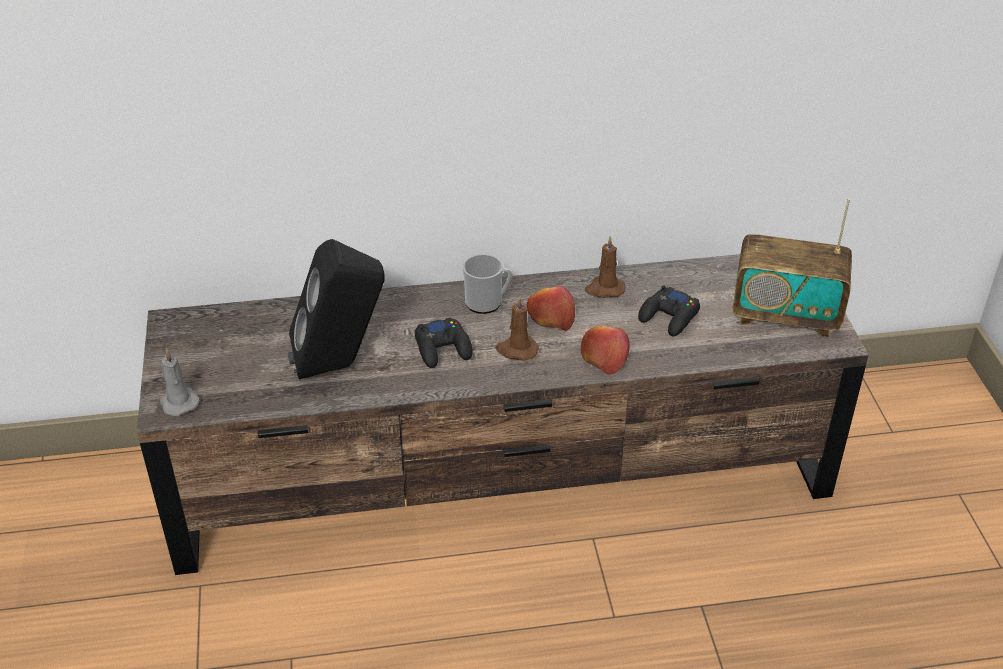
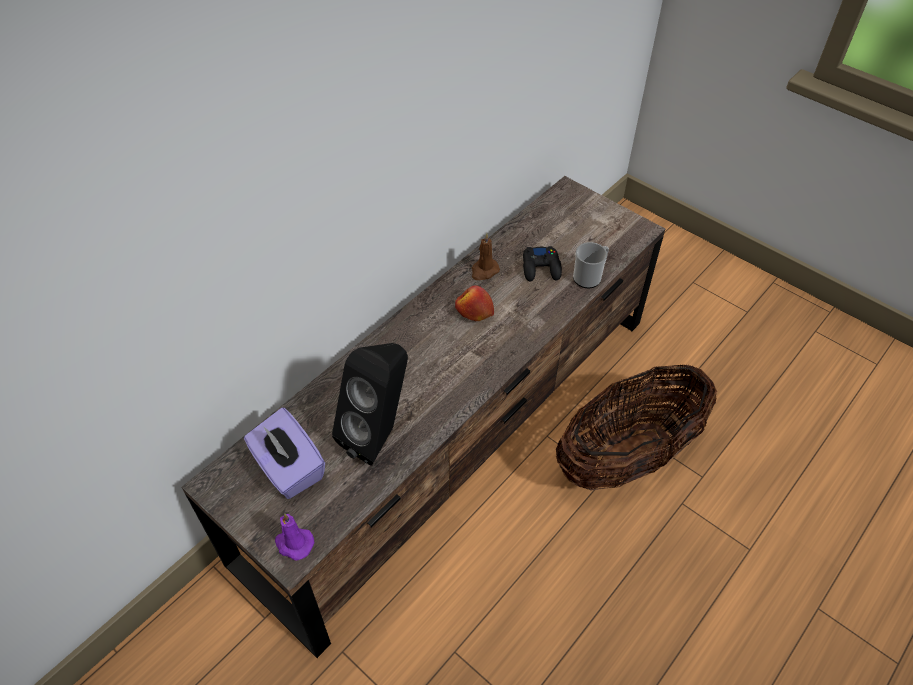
camera: 40 degrees left, 10 degrees up
(178, 402) = (293, 543): grey candle -> purple candle
(239, 346) = (289, 468): none -> purple tissue box
(443, 348) = (432, 376): black game controller -> none
(487, 302) = (424, 324): mug -> mug (589, 277)
(516, 350) = (479, 347): brown candle -> none
(604, 357) = (534, 319): apple -> none
(662, 615) = (627, 456): none -> basket
(785, 315) = (600, 228): radio -> none

